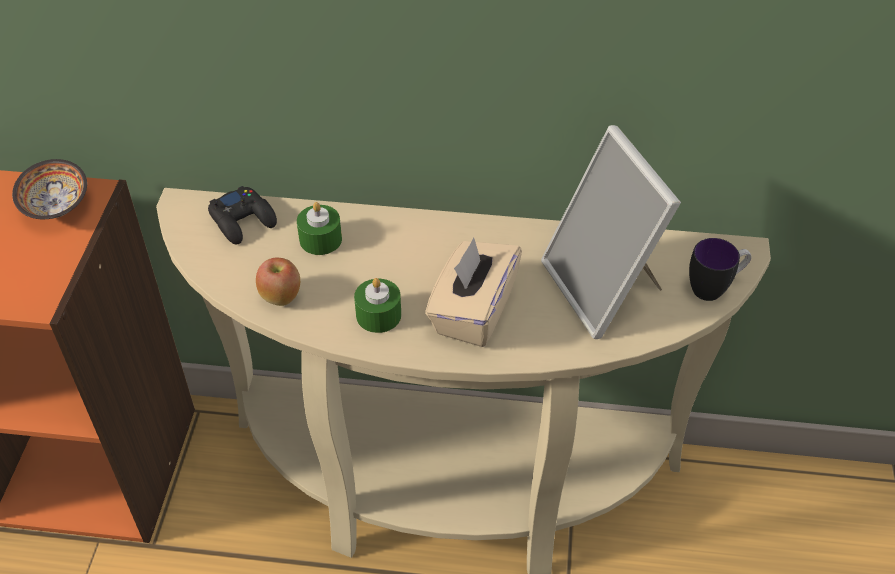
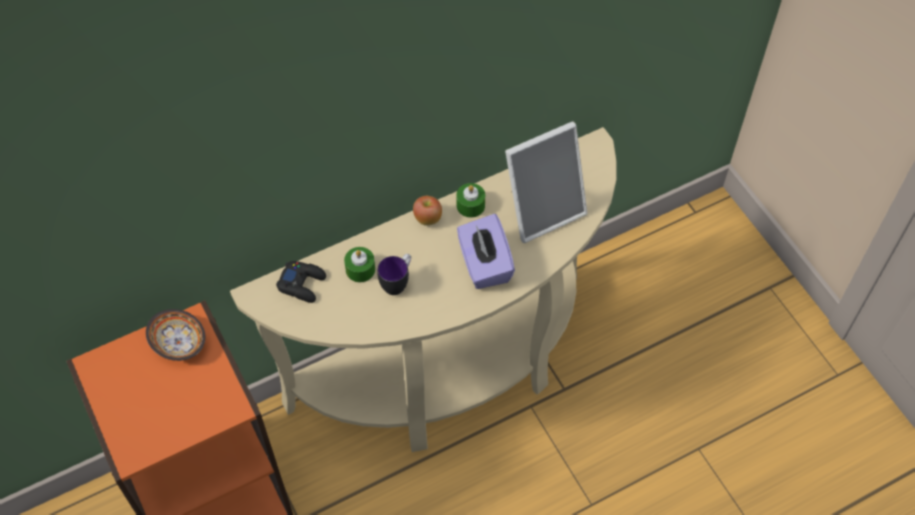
camera: 35 degrees left, 10 degrees up
(281, 296) = (371, 318): apple -> apple (427, 218)
(378, 315) = (435, 297): green candle -> green candle (470, 205)
(473, 312) = (484, 264): beige tissue box -> purple tissue box
(604, 289) = (542, 209): picture frame -> picture frame turned 60 degrees counterclockwise
(714, 288) = (598, 175): mug -> mug (397, 283)

